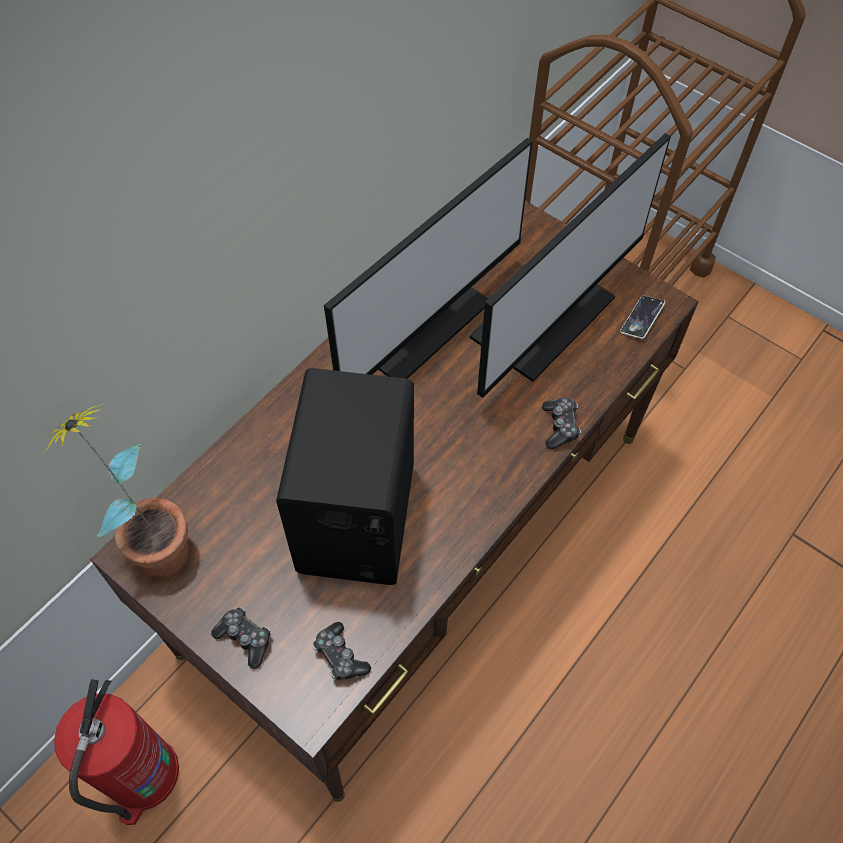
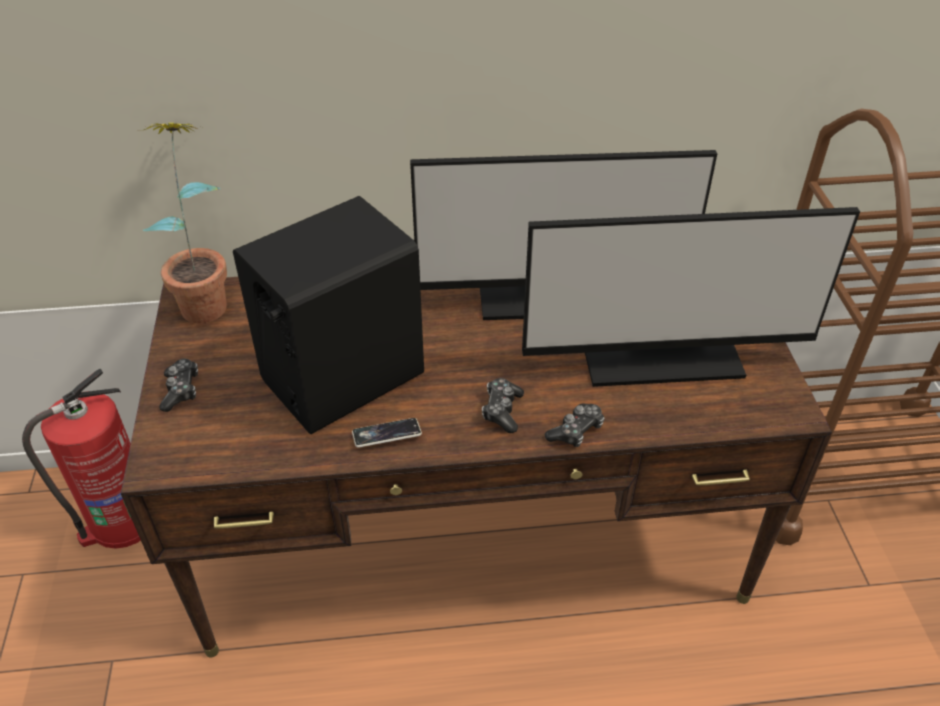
camera: 45 degrees right, 15 degrees down
(340, 656) = (219, 448): game controller -> game controller (502, 410)
(641, 319) = (753, 408): phone -> phone (387, 435)

